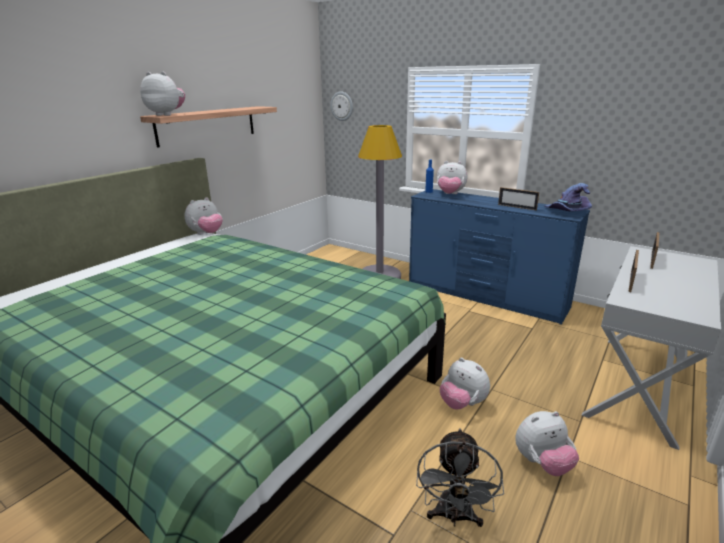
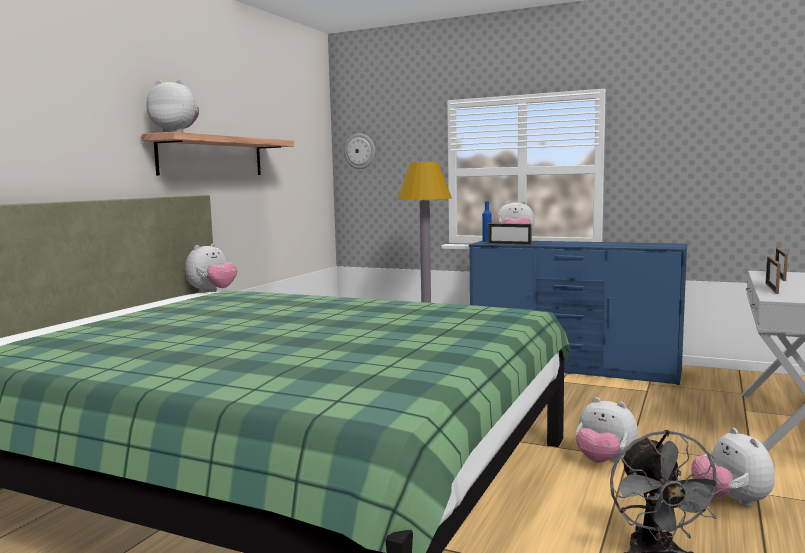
camera: 10 degrees left, 15 degrees down
(517, 207) = (604, 245): picture frame -> picture frame (509, 244)
(542, 463) = (731, 501): plush toy -> plush toy turned 105 degrees clockwise
(566, 212) = (664, 245): purple hat -> none

